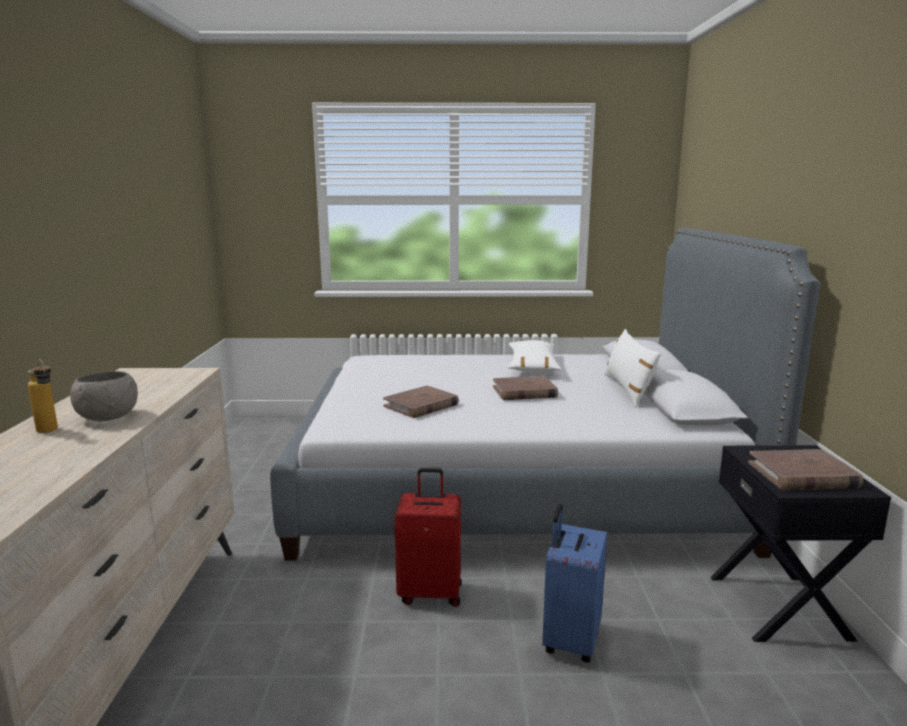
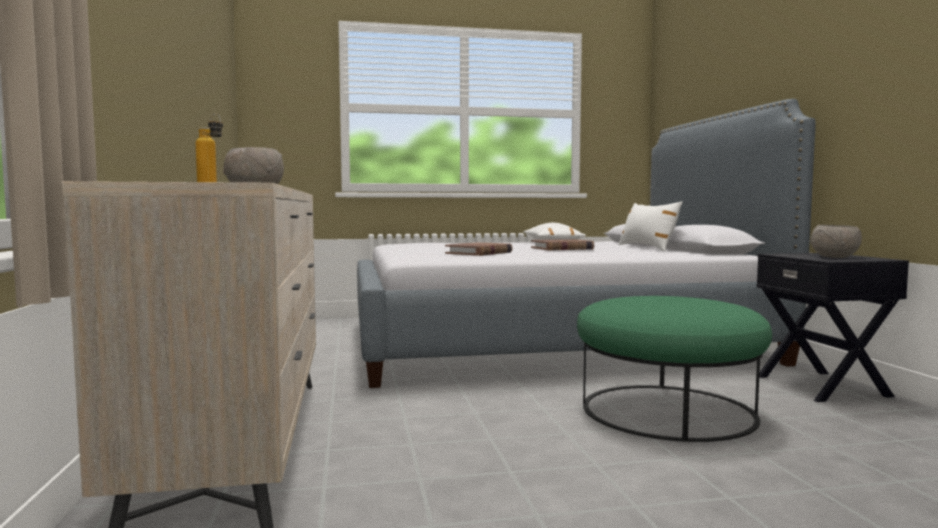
camera: 10 degrees left, 10 degrees down
(430, 592) = (523, 396): red suitcase -> none
(570, 640) = (667, 410): blue suitcase -> green ottoman
(802, 475) = (834, 257): brown book -> grey bowl

